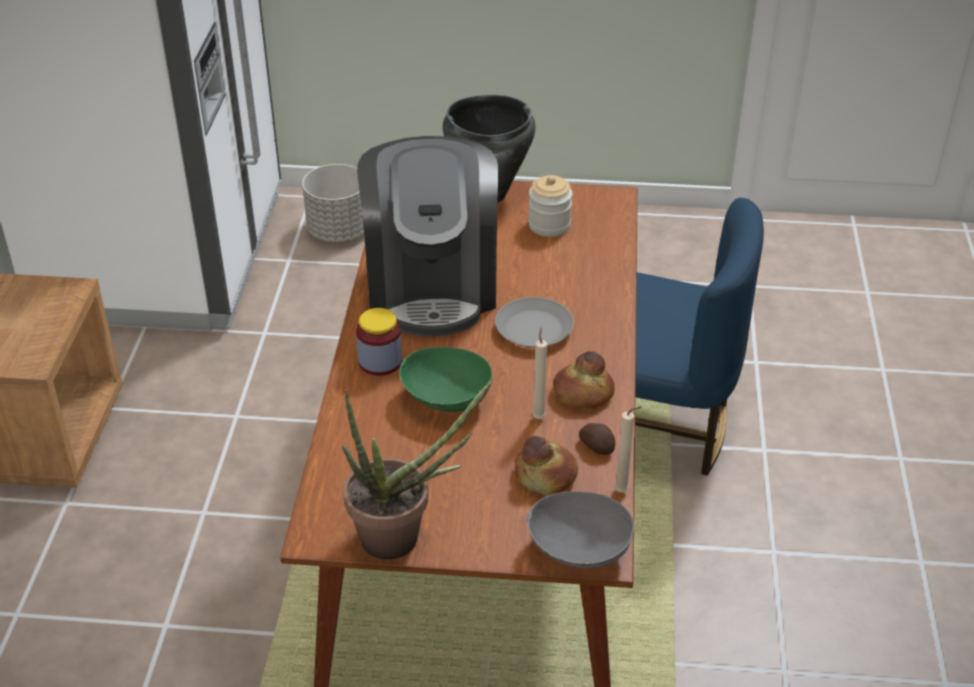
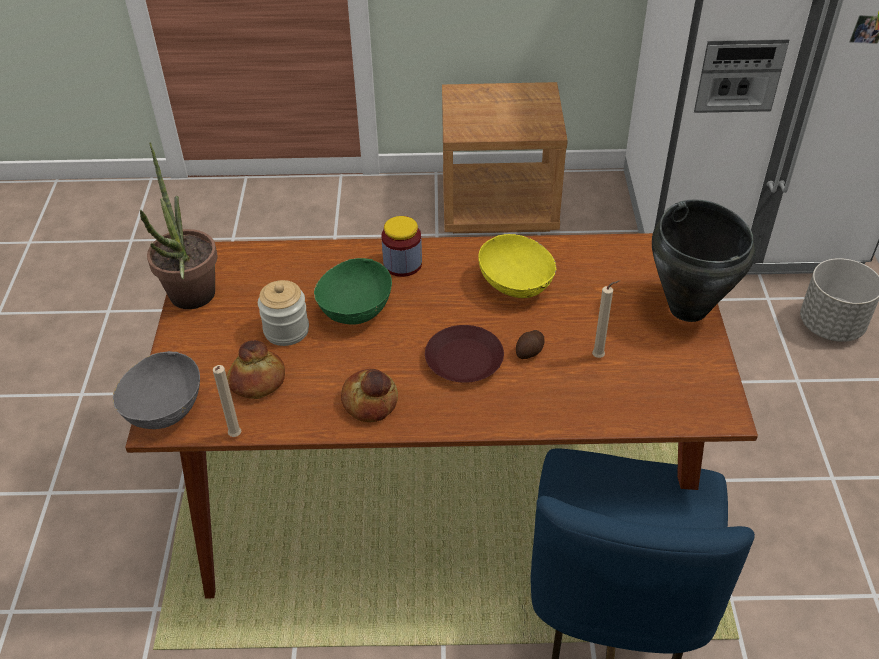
camera: 85 degrees right, 5 degrees up
(432, 287) = (516, 284): coffee machine -> yellow bowl
(534, 330) = (463, 360): grey plate -> brown plate
(538, 417) = (335, 372): beige candle -> beige candle (600, 356)
(549, 225) = (647, 360): jar -> jar (286, 330)
(597, 446) = (296, 415): potato -> potato (530, 351)

